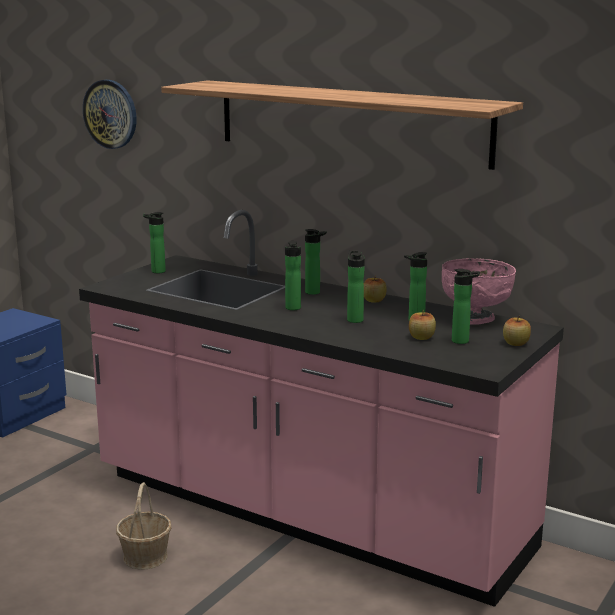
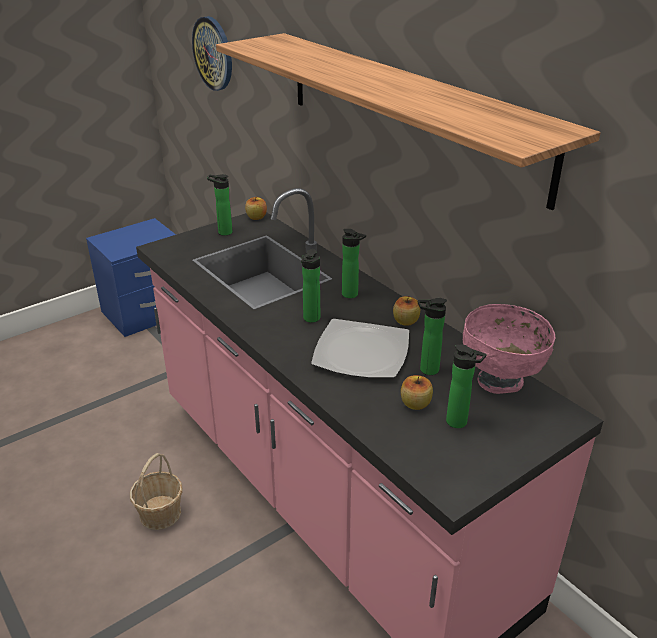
camera: 20 degrees right, 15 degrees up
(354, 319) = (362, 352): bottle -> plate
(515, 343) = (522, 442): apple -> apple (256, 217)

